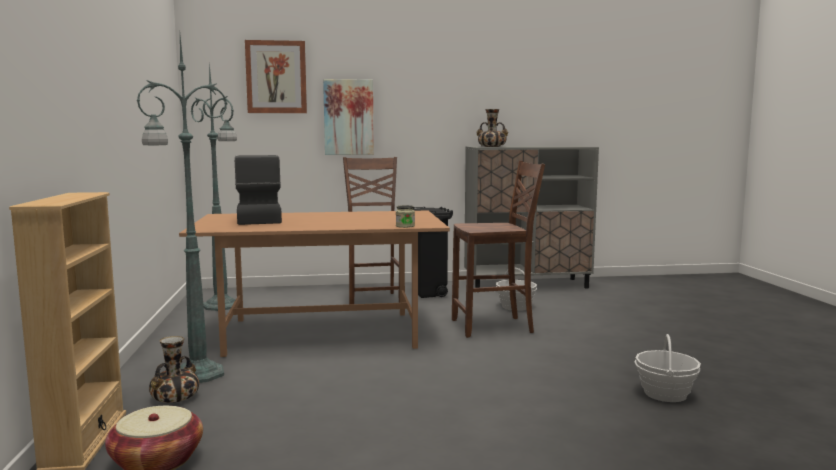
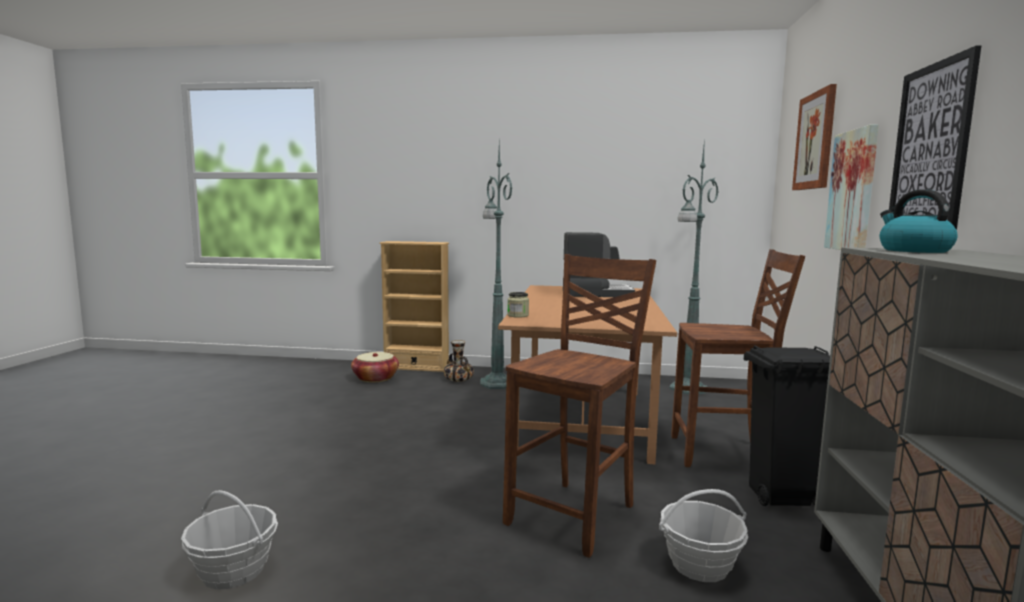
camera: 105 degrees right, 0 degrees up
(426, 100) = (930, 148): none -> picture
(492, 146) = (913, 250): vase -> kettle
(494, 327) = (575, 515): brown chair -> brown chair turned 150 degrees counterclockwise

